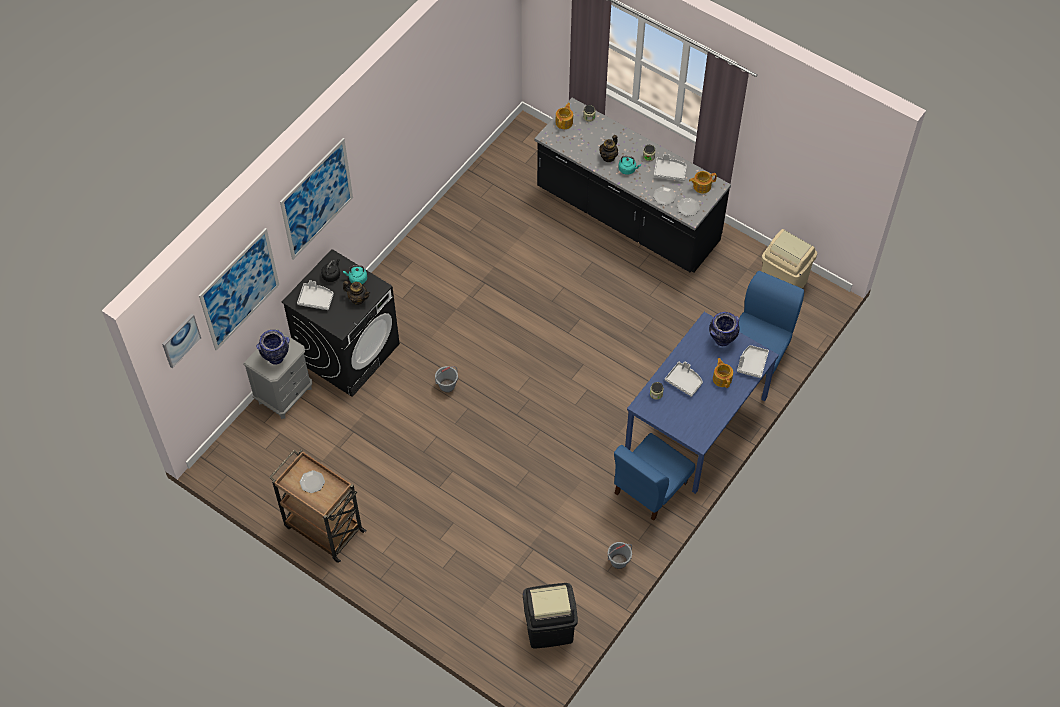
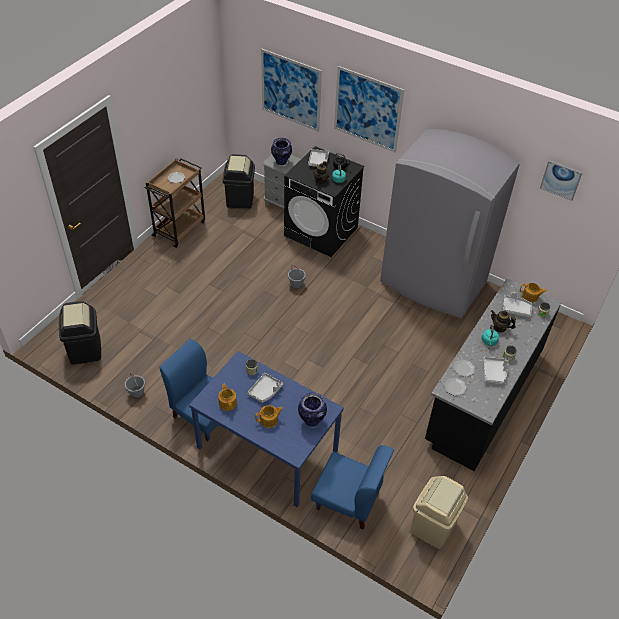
camera: 85 degrees right, 10 degrees down
(180, 340) = (242, 63): picture -> picture (561, 179)
(269, 451) = (239, 200): none -> black trash can
(454, 239) = (433, 283): none -> grey fridge
(701, 186) = (483, 398): teapot -> teapot (228, 403)
(752, 364) = (286, 444): grey tray -> grey tray (516, 308)

